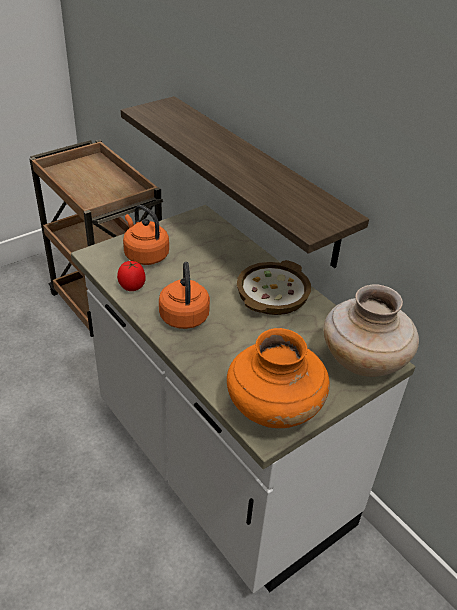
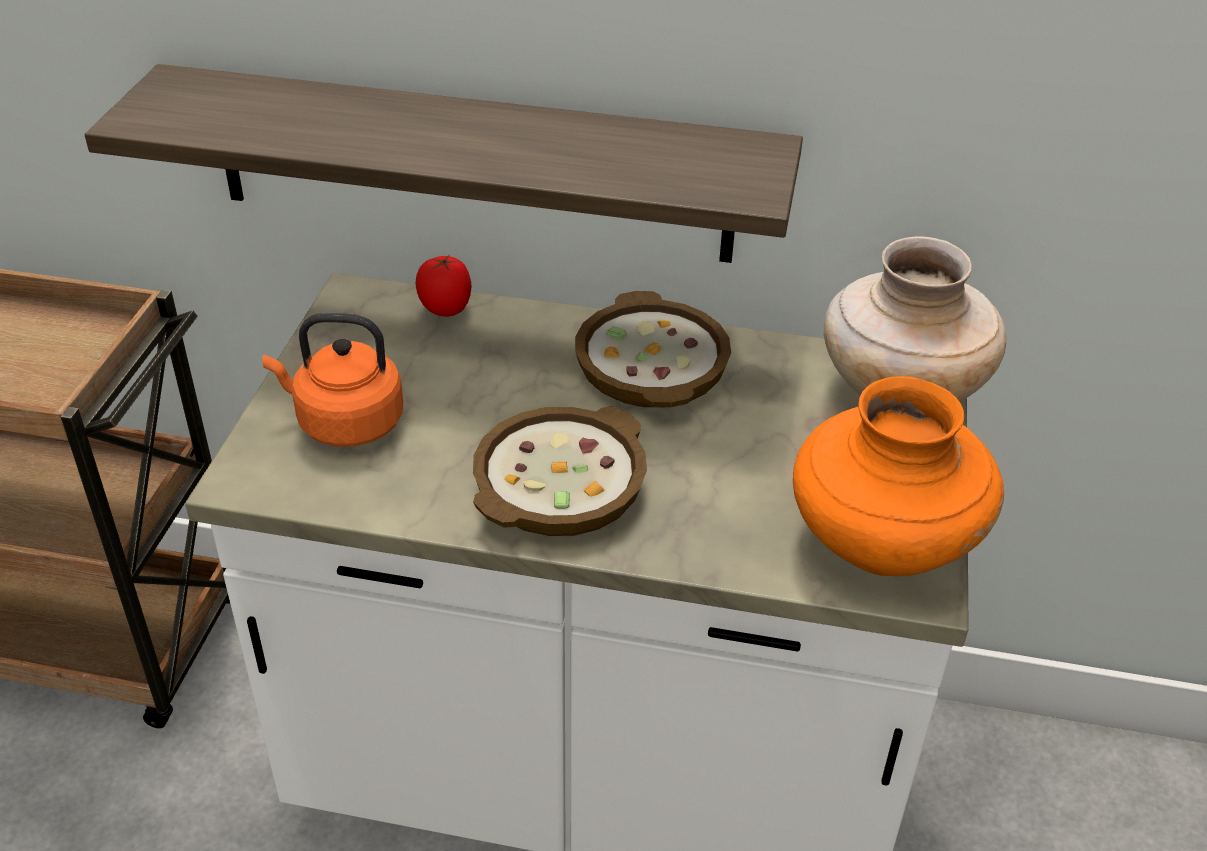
camera: 40 degrees left, 0 degrees up
(132, 286) = (400, 493): tomato -> tomato (445, 309)
(184, 315) = (558, 486): orange kettle -> bowl

